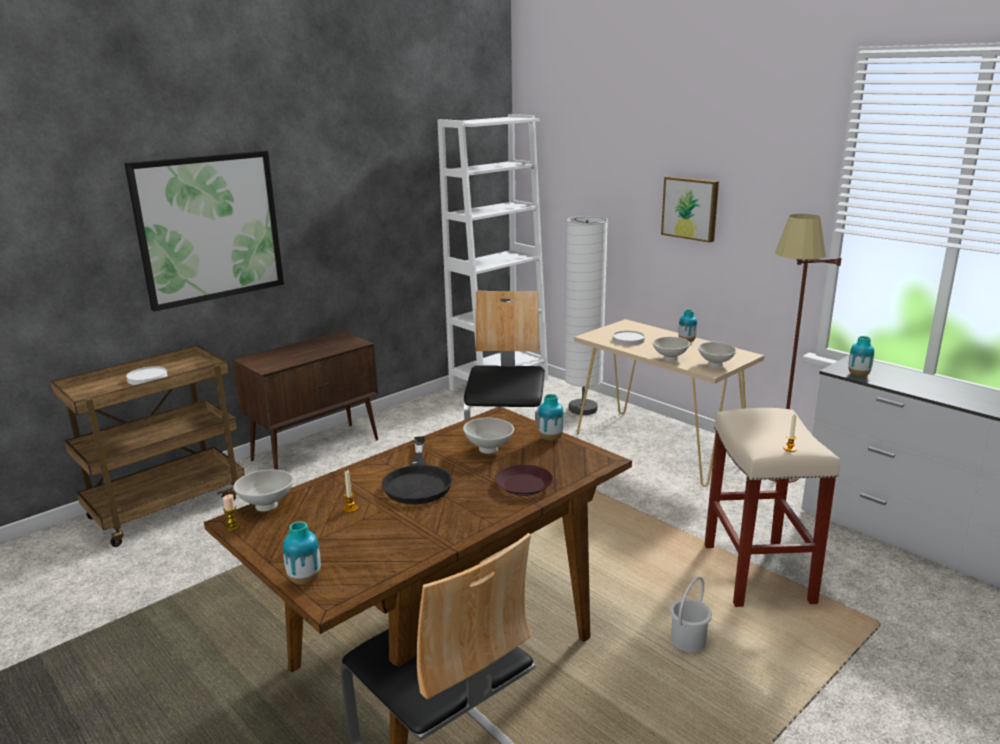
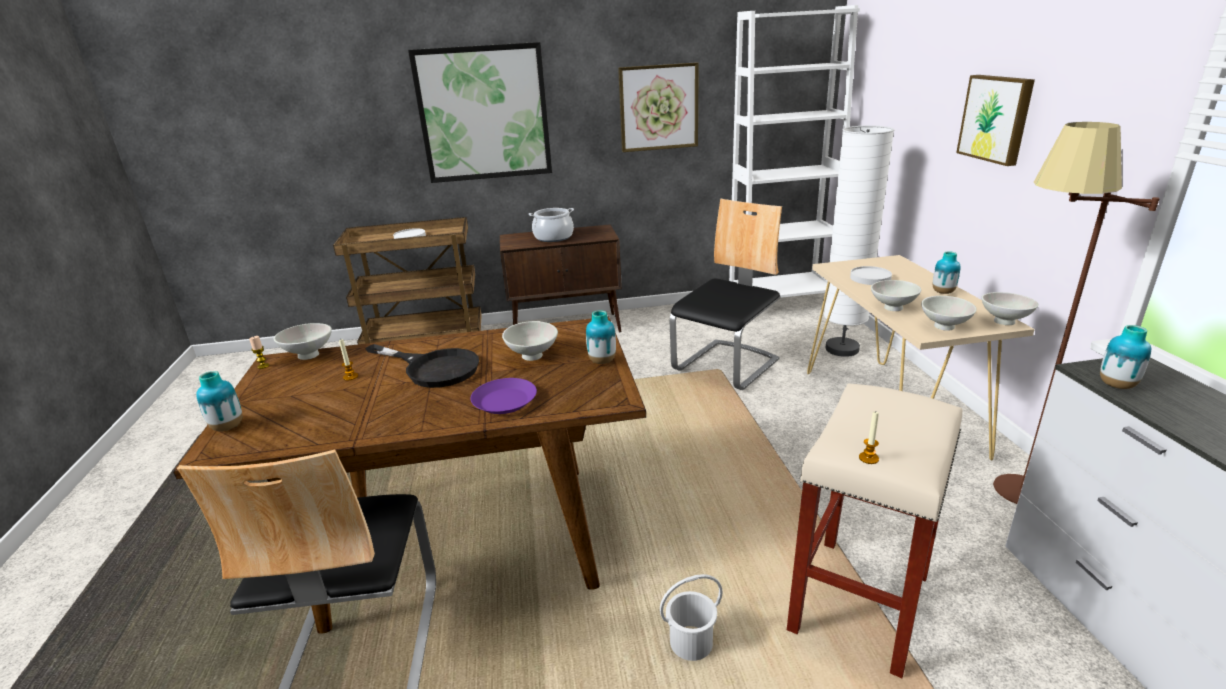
camera: 35 degrees right, 5 degrees up
(301, 352) = (553, 237): none -> cooking pot
(376, 209) = (658, 107): none -> picture
(418, 480) = (433, 368): black frying pan -> black frying pan turned 90 degrees counterclockwise
(524, 485) = (505, 401): brown plate -> purple plate
(743, 354) = (1003, 321): none -> white bowl

